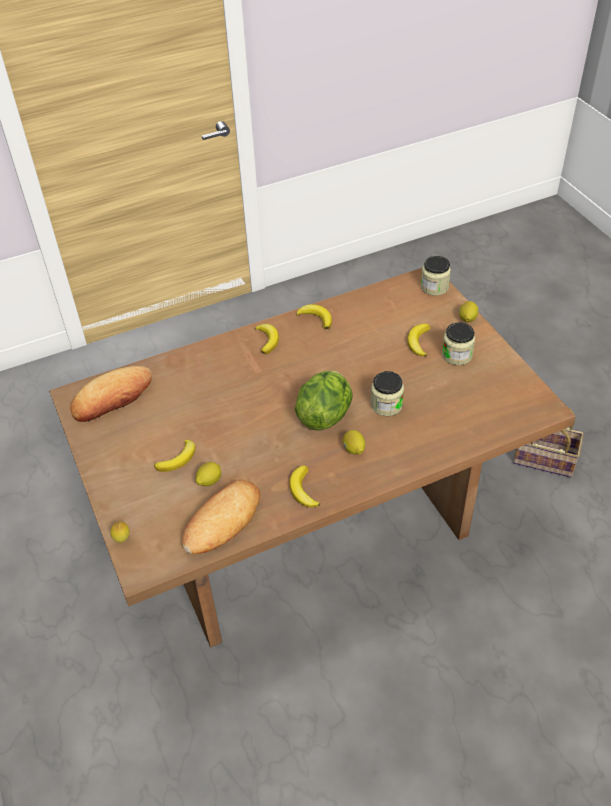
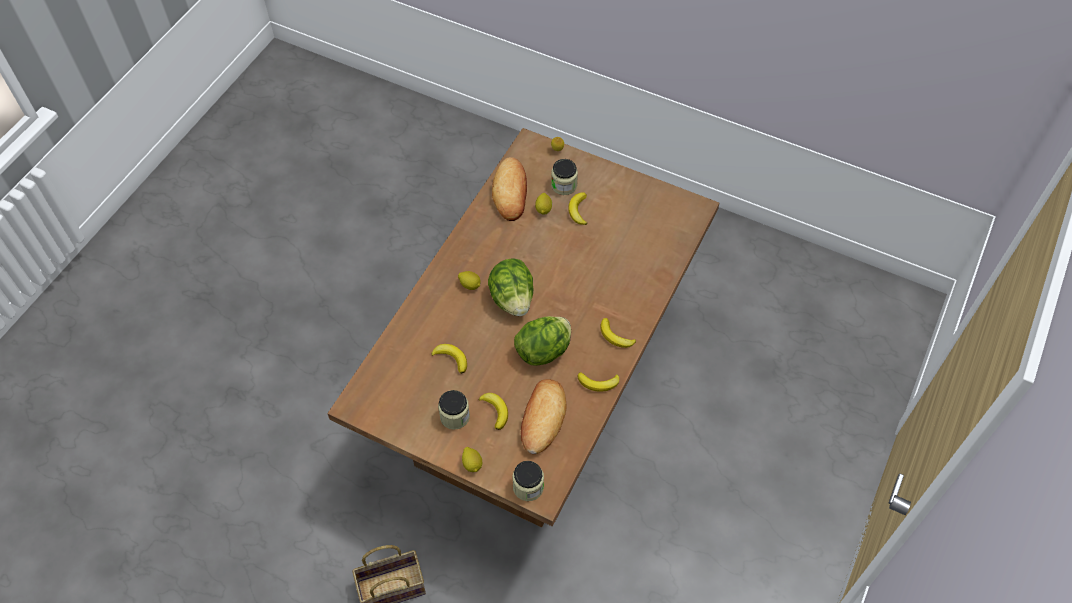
camera: 140 degrees right, 10 degrees up
(112, 398) = (670, 222): bread -> bread (542, 418)
(303, 490) = (479, 238): banana -> banana (451, 358)
(337, 361) = (544, 350): none -> lettuce
(386, 405) = (475, 334): jar -> jar (564, 185)

